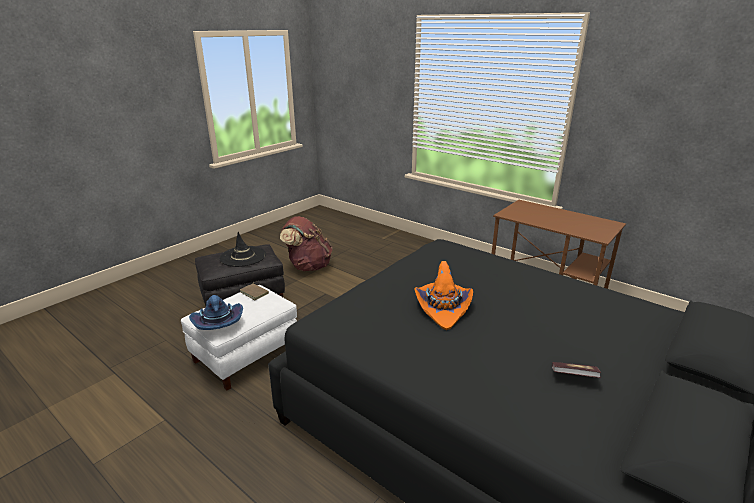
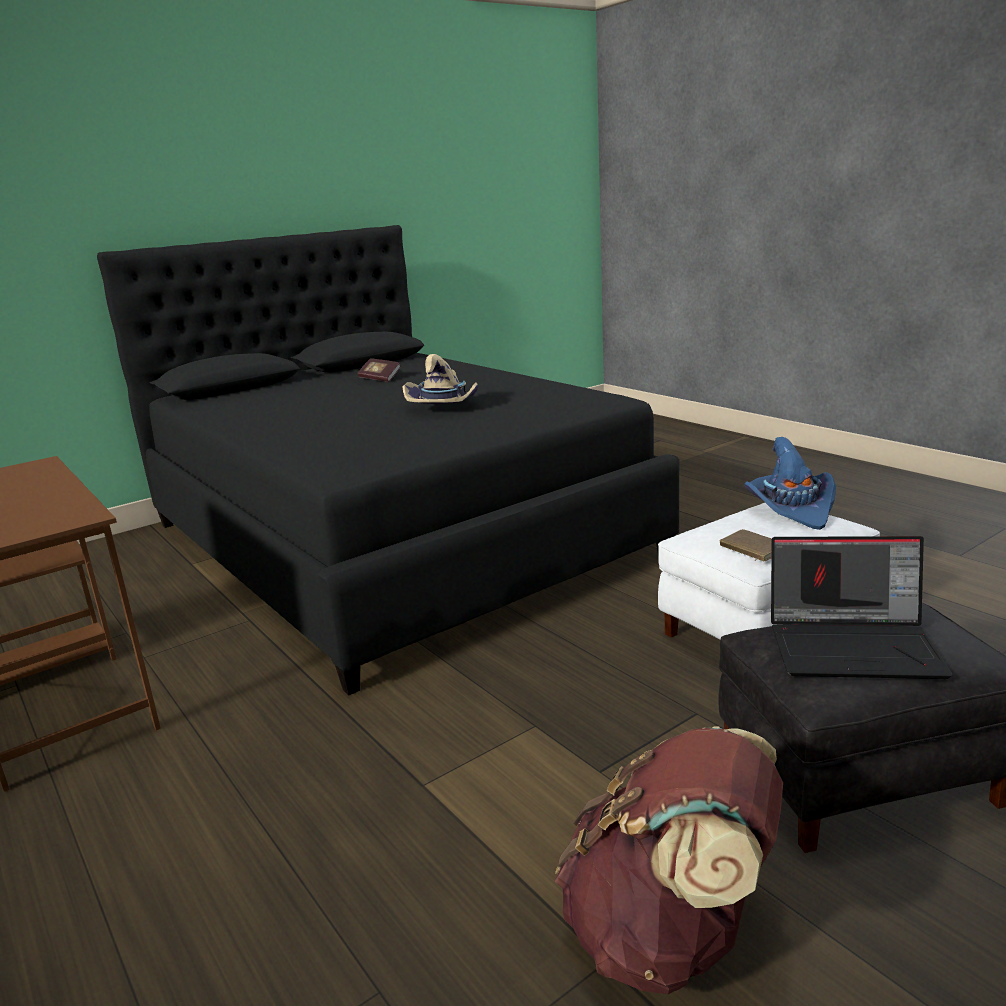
camera: 165 degrees left, 5 degrees down
(243, 256) = (855, 646): black hat -> laptop
(443, 308) = (444, 407): orange hat -> beige hat

